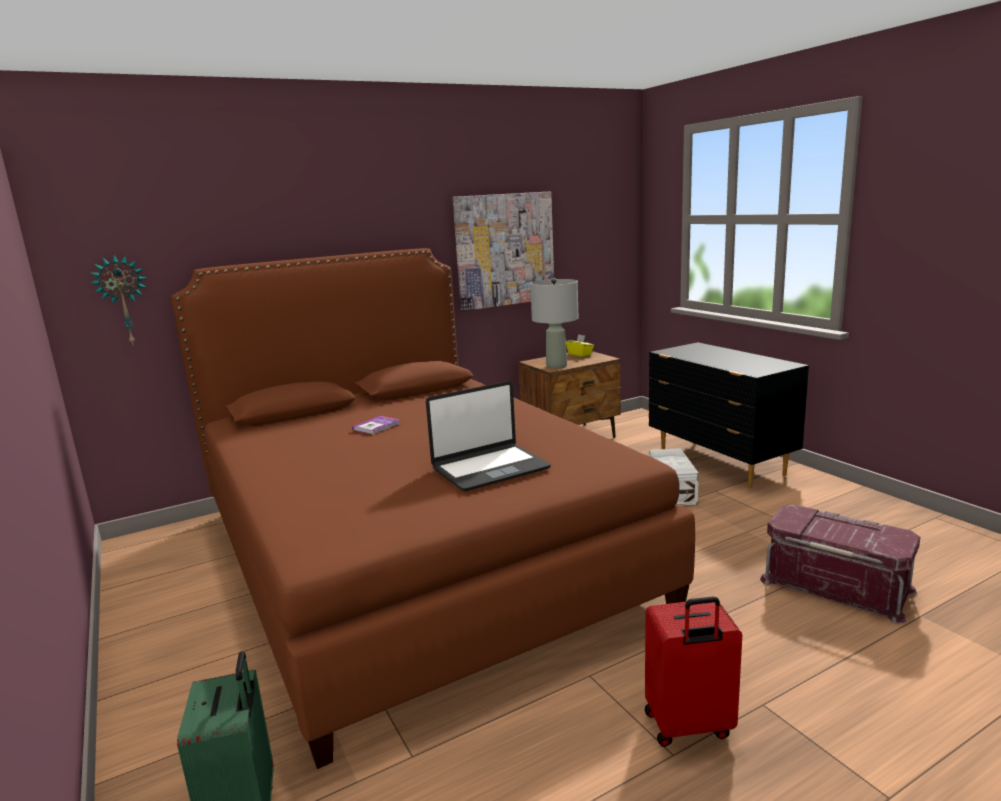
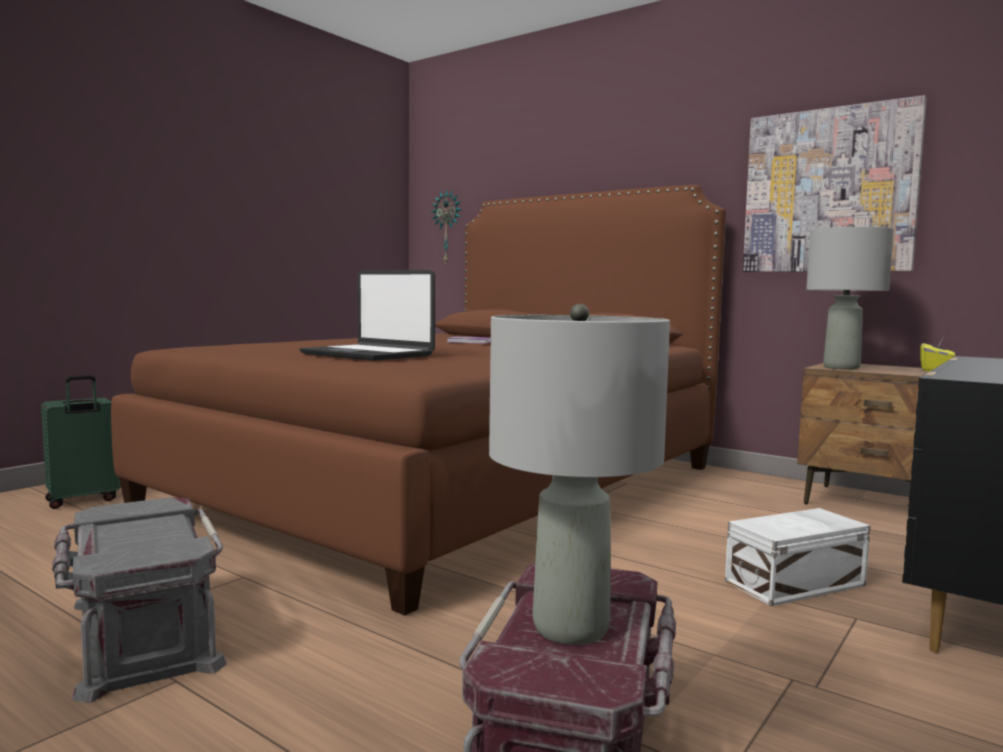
camera: 65 degrees right, 10 degrees down
(688, 726) = (140, 634): red suitcase -> grey storage box
(846, 532) = (572, 627): none -> grey table lamp

